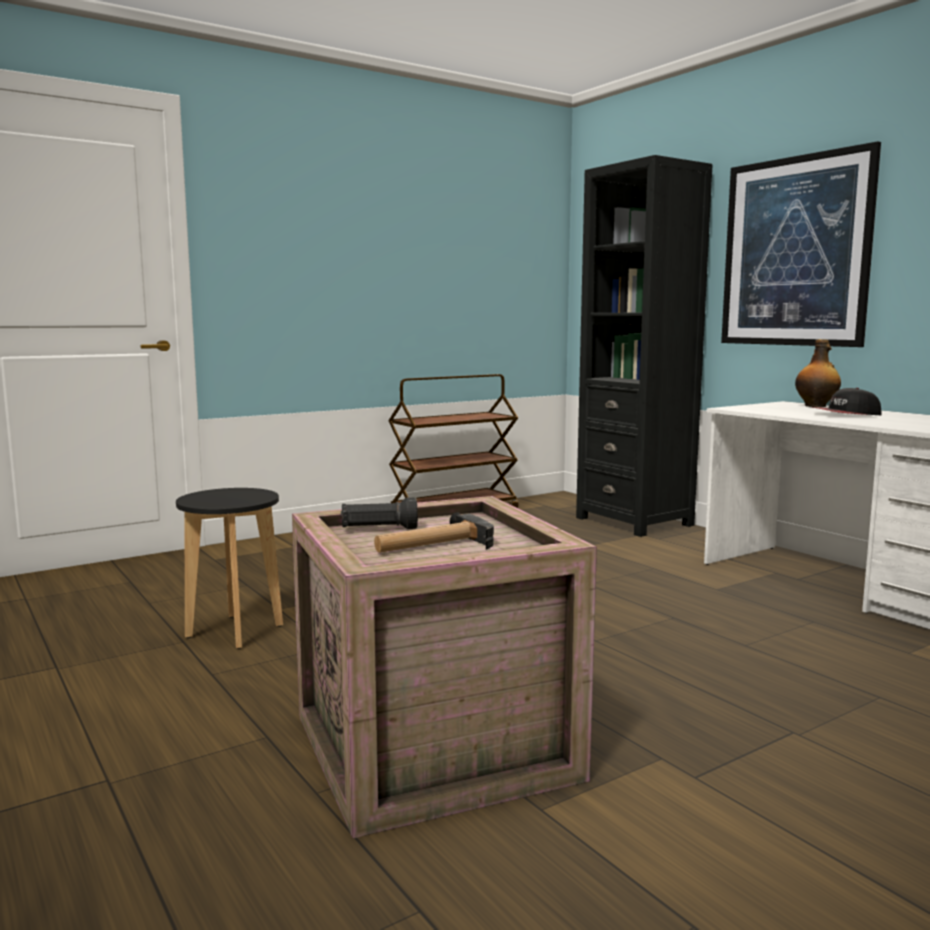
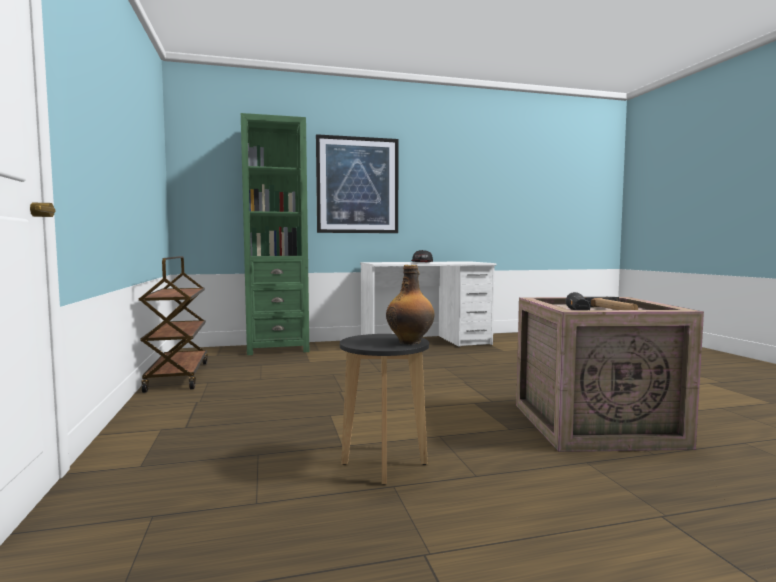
camera: 70 degrees left, 5 degrees down
(634, 521) = (278, 348): black bookcase -> green bookcase
(816, 406) = (387, 262): bottle -> bottle (410, 342)

